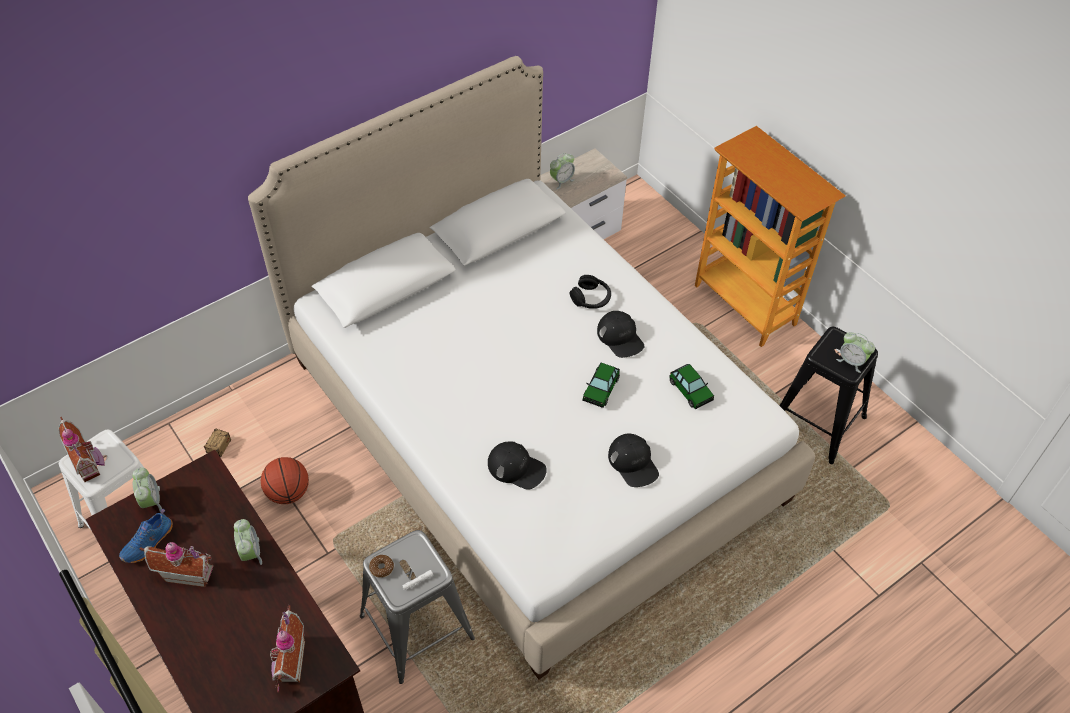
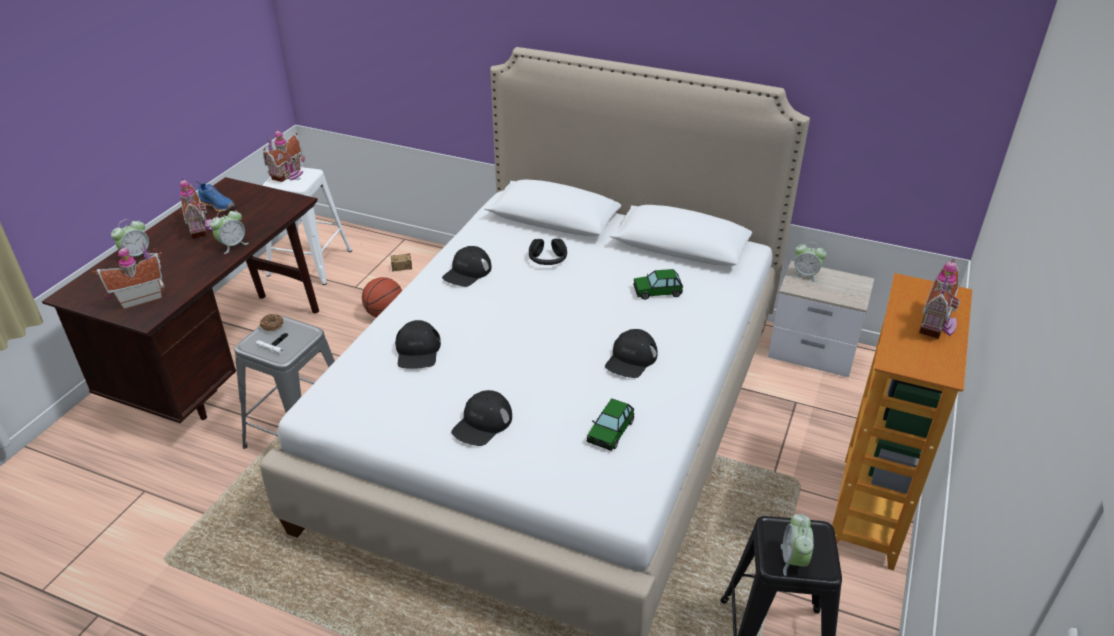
camera: 60 degrees right, 15 degrees down
(149, 543) = (218, 205): blue shoe -> blue shoe turned 150 degrees counterclockwise
(151, 501) = (255, 192): alarm clock -> alarm clock (137, 256)
(422, 386) = (467, 272): none -> black cap
(591, 298) = (660, 324): black headphones -> black headphones (547, 259)
(601, 389) = (555, 370): toy car -> toy car (657, 291)
(781, 165) = (937, 325): none -> toy house

